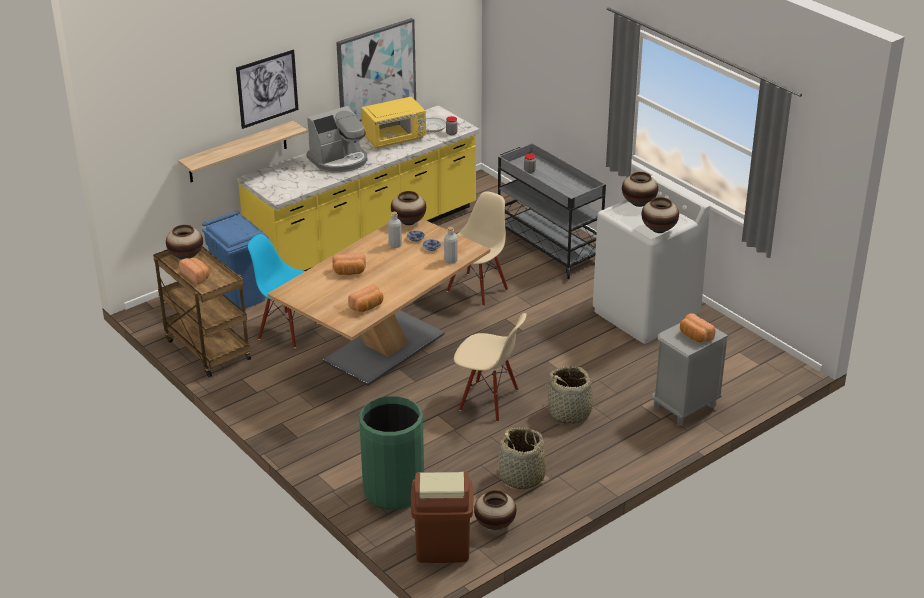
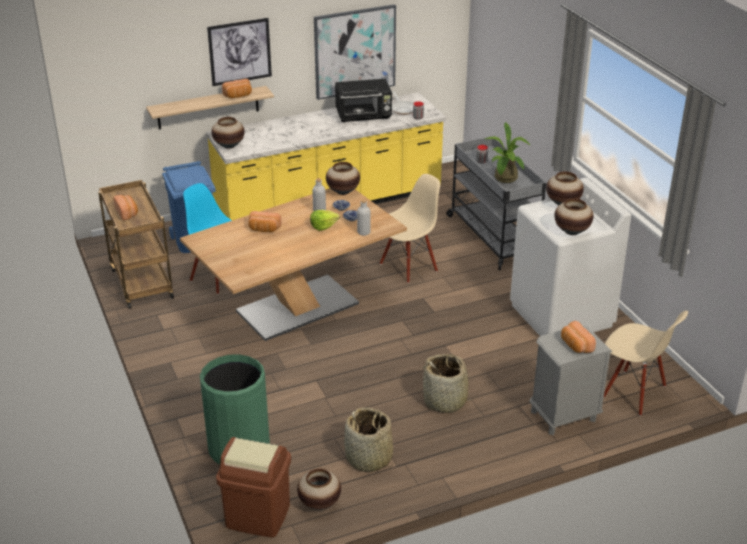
camera: 15 degrees right, 0 degrees up
(186, 256) = (129, 194): vase -> vase (229, 145)
(339, 160) = (304, 128): coffee machine -> none
(367, 306) = (263, 264): bread -> bread (238, 96)
(395, 138) = (364, 116): yellow microwave -> black microwave
(407, 260) = (323, 226): none -> lettuce
(488, 400) = (371, 375): beige chair -> beige chair (633, 392)
(561, 186) = (505, 179): none -> potted plant

